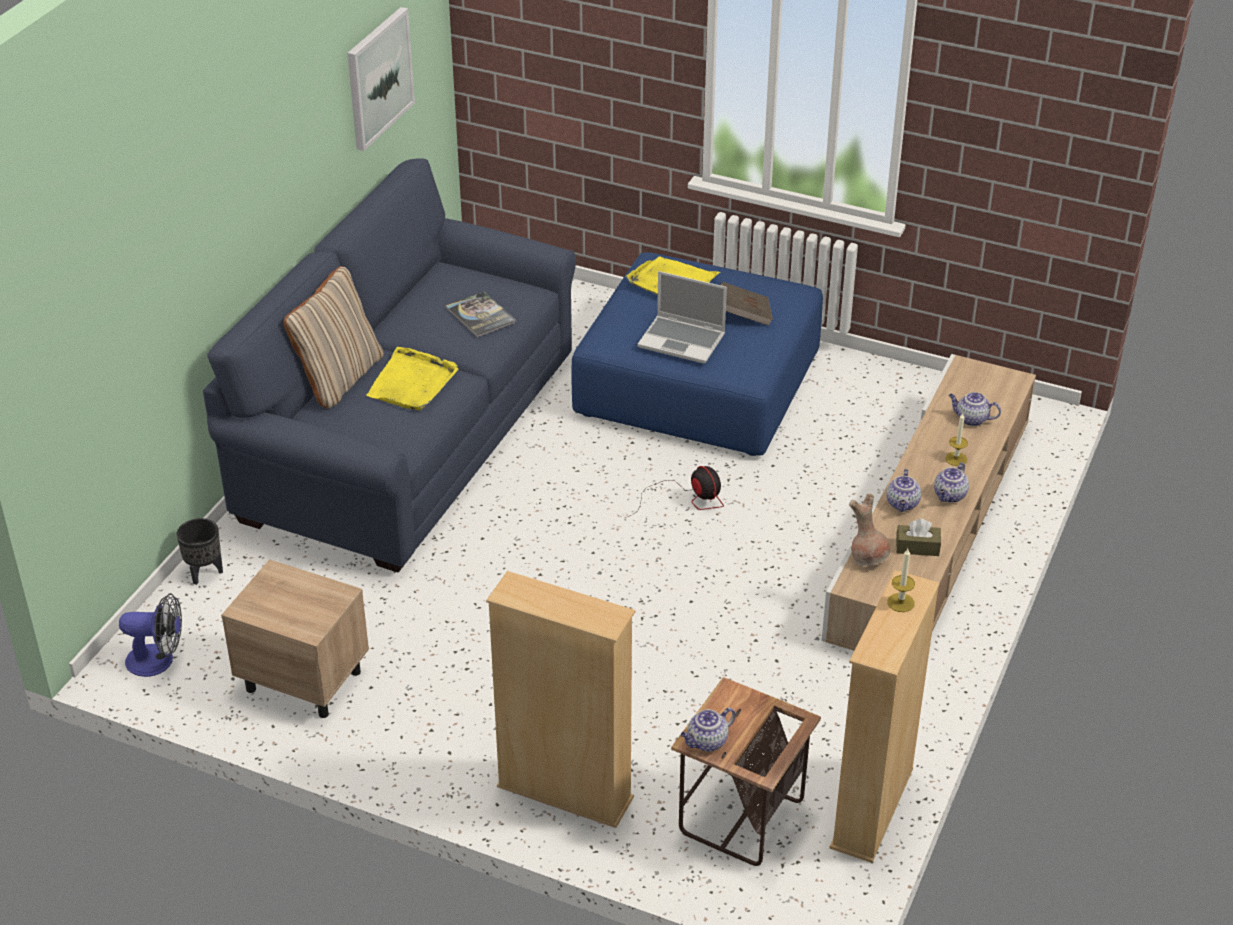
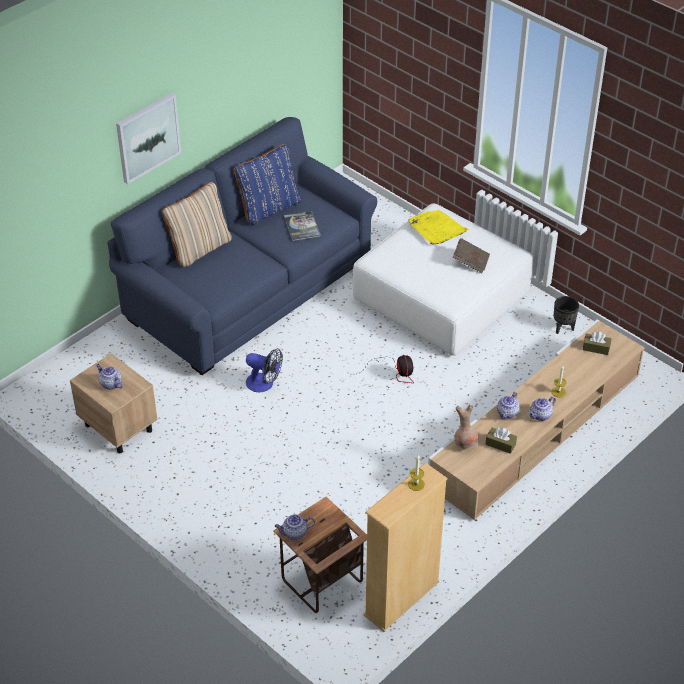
camera: 20 degrees right, 5 degrees up
(158, 660) = (46, 394): fan -> fan (264, 384)
(204, 572) = (95, 346): black planter -> black planter (563, 328)
(378, 78) = (274, 64): picture -> picture (147, 137)
(412, 383) = (239, 262): yellow tray -> none
(416, 301) = (268, 208): none -> blue pillow
(565, 793) = (229, 537): beige bookcase -> none
(683, 341) = (422, 271): laptop -> none
(699, 382) = (442, 296): blue ottoman -> white ottoman
(971, 419) = (583, 367): teapot -> teapot (110, 384)
(972, 390) = (596, 348): none -> brown tissue box

